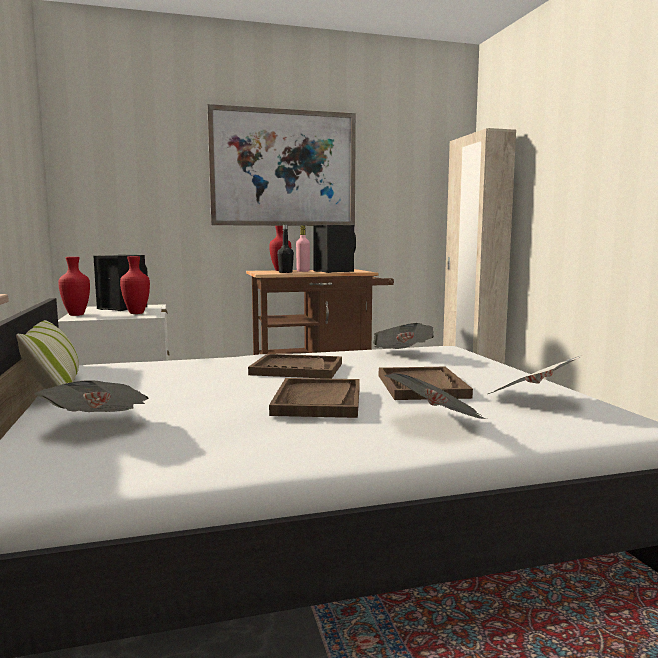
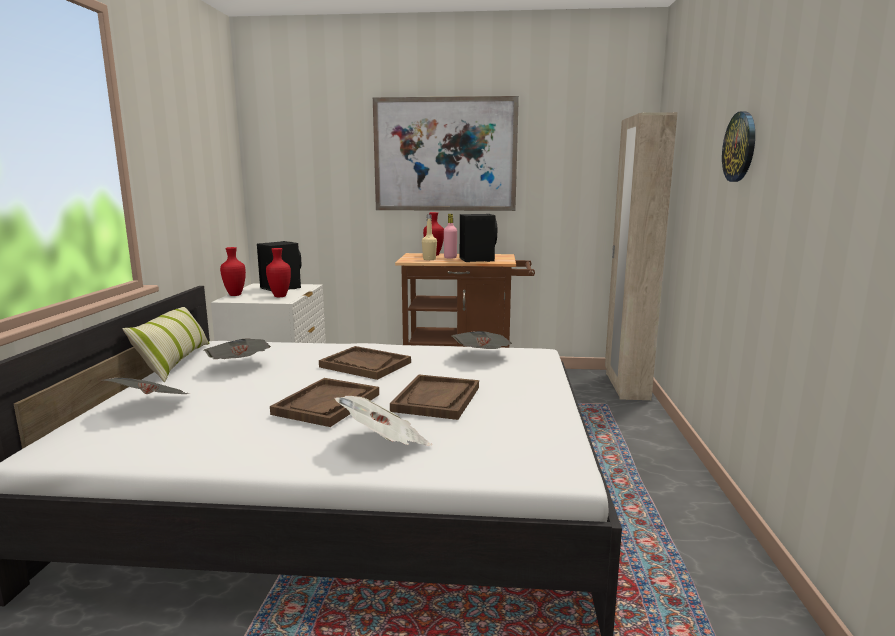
camera: 20 degrees right, 5 degrees up
(285, 272) = (429, 259): black bottle -> beige bottle
(531, 399) = (509, 429): newspaper -> newspaper (239, 366)
(620, 145) = (740, 147): none -> wall clock

